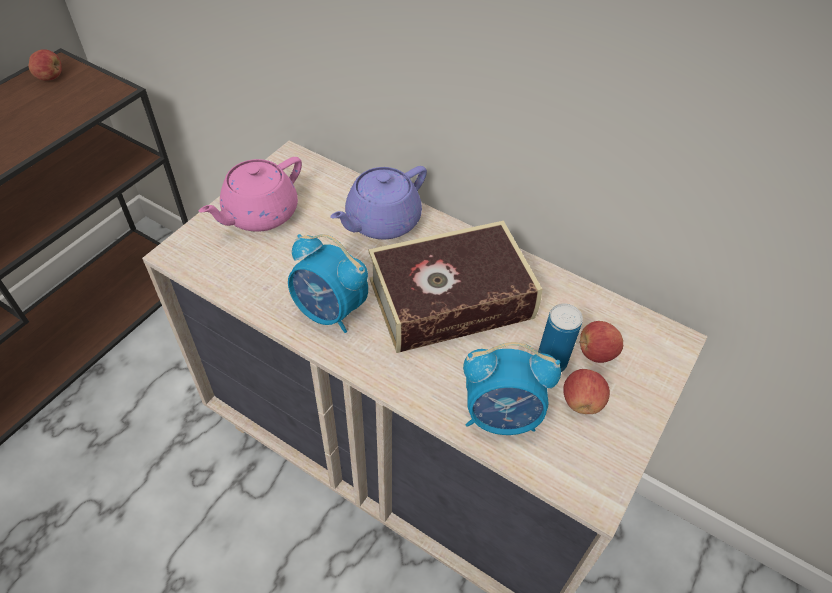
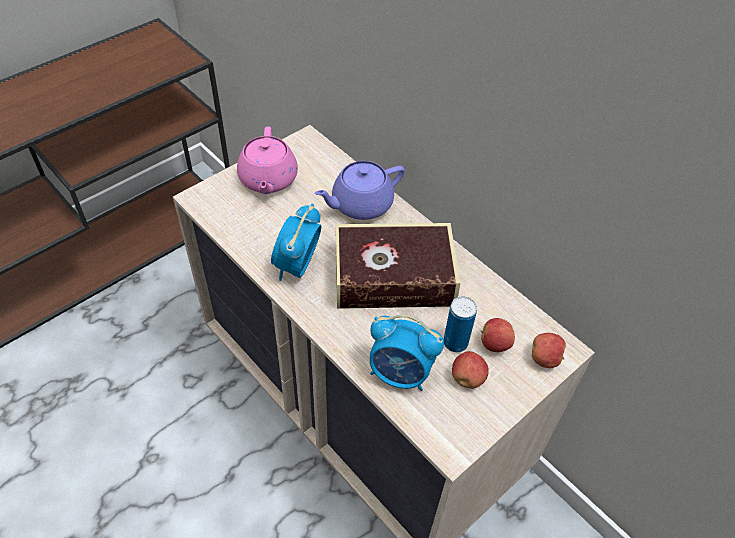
camera: 15 degrees right, 0 degrees up
(50, 77) = (144, 41): apple -> apple (545, 358)
(259, 214) = (268, 180): pink teapot -> pink teapot turned 60 degrees counterclockwise
(330, 312) = (297, 266): alarm clock -> alarm clock turned 60 degrees clockwise

